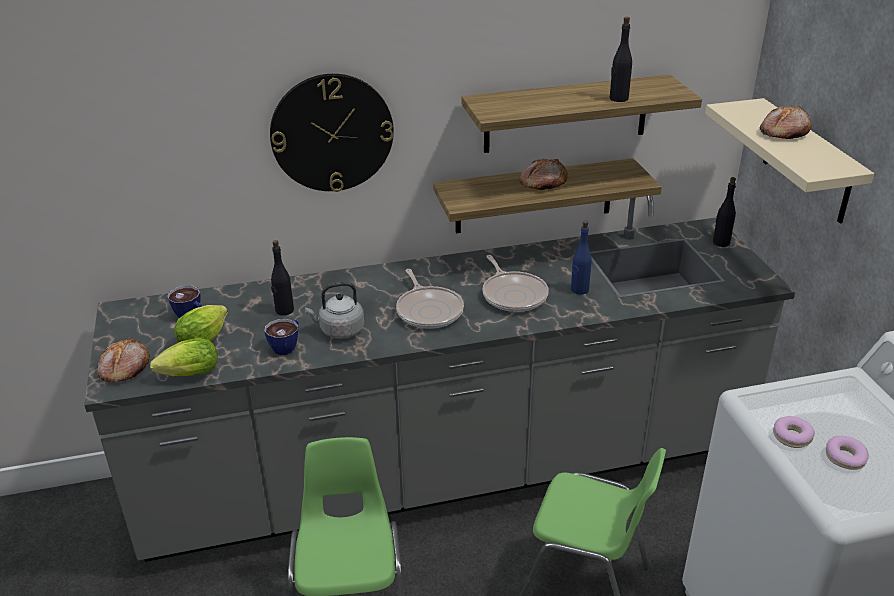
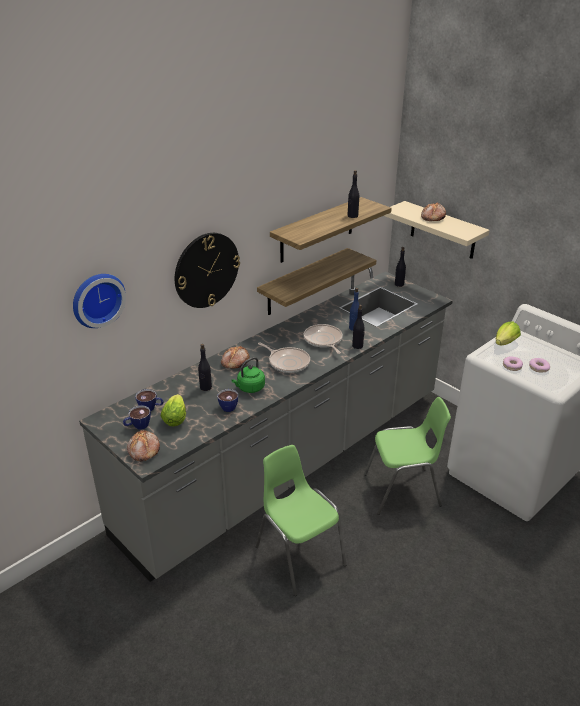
camera: 30 degrees left, 0 degrees up
(129, 133) = (97, 299): none -> wall clock
(152, 333) = (138, 426): none -> cup
(187, 375) = (187, 441): lettuce -> lettuce (504, 344)
(339, 330) = (249, 388): grey kettle -> green kettle
(513, 294) = (323, 340): frying pan -> frying pan turned 150 degrees counterclockwise
(542, 183) = (316, 272): bread -> bread (235, 362)
(558, 318) = (357, 346): none -> black bottle

